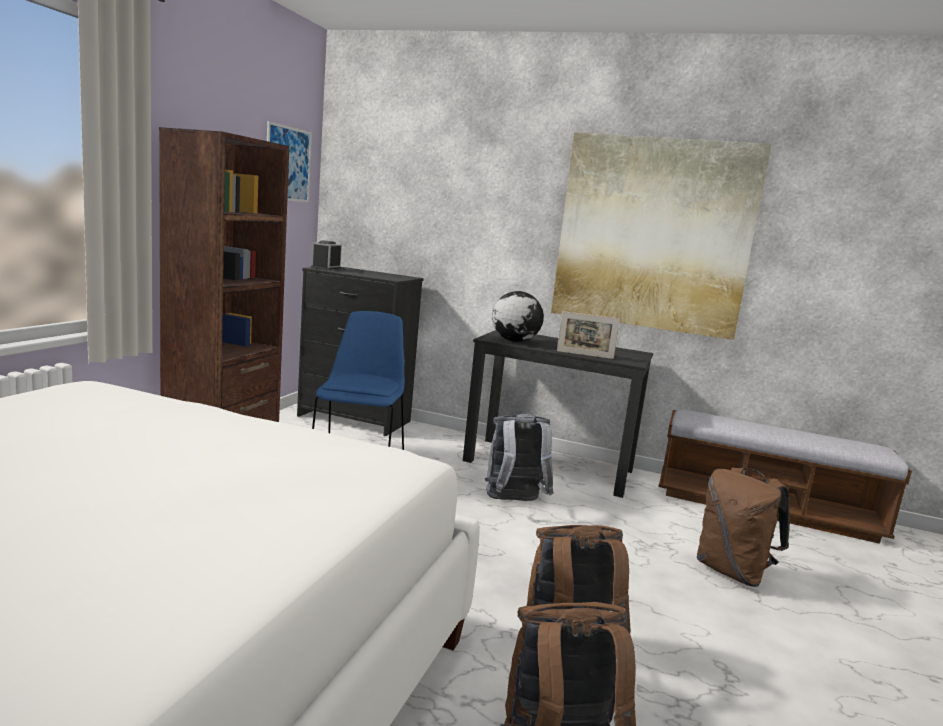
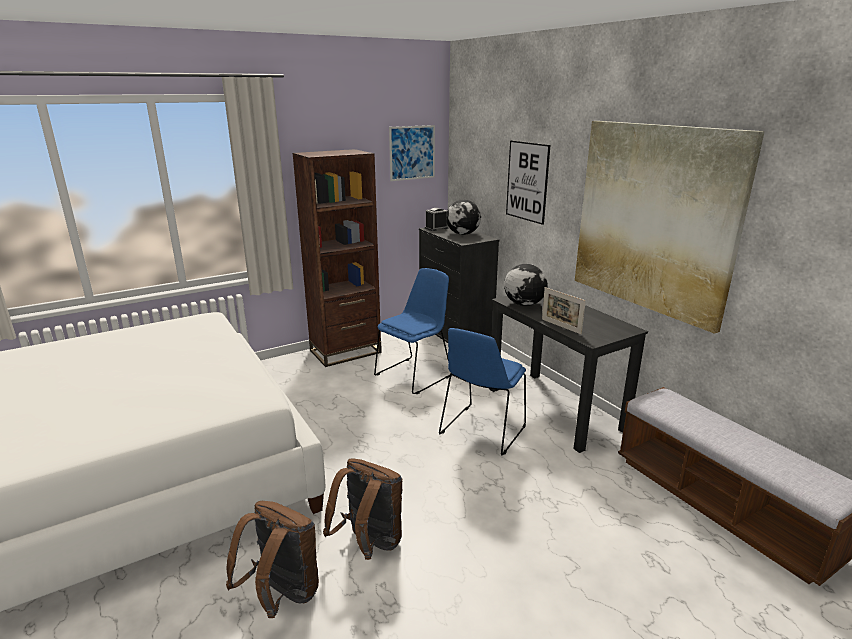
camera: 40 degrees right, 10 degrees up
(372, 273) = (463, 234): none -> globe
(469, 204) = (527, 181): none -> picture
(514, 502) = (482, 431): grey backpack -> blue chair
(732, 572) = (581, 545): brown backpack -> none

